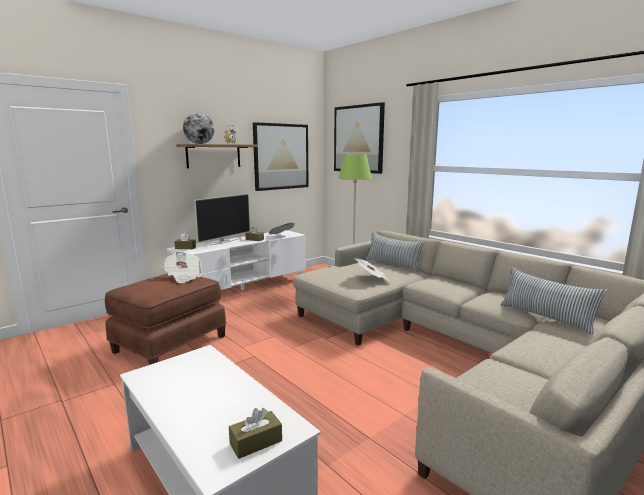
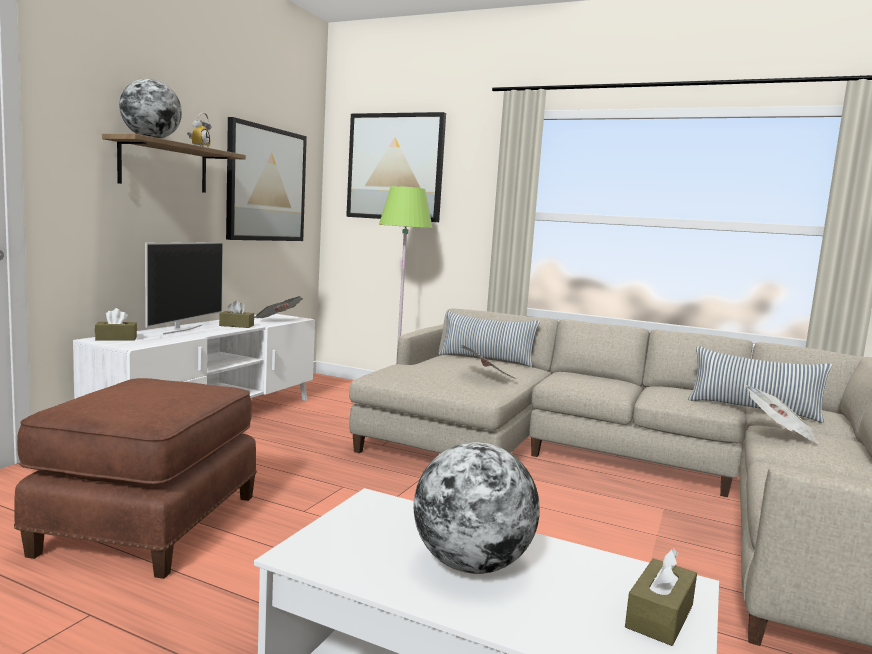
camera: 25 degrees left, 5 degrees down
(183, 277) = (179, 384): newspaper -> newspaper (779, 432)
(203, 395) = (471, 565): none -> globe

